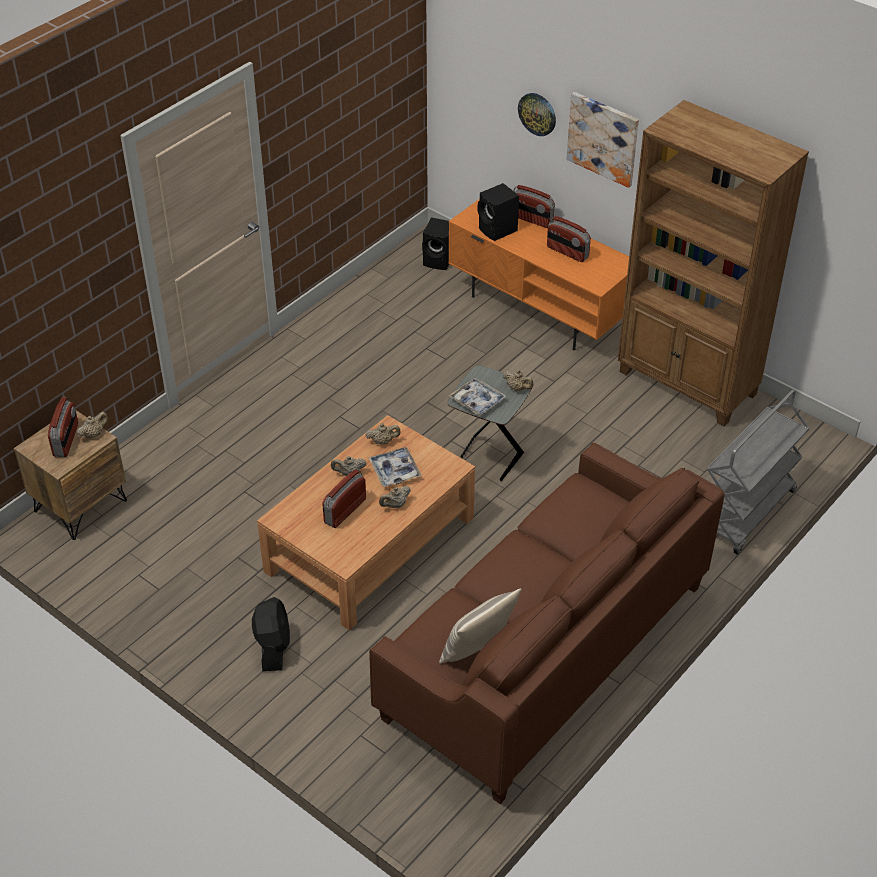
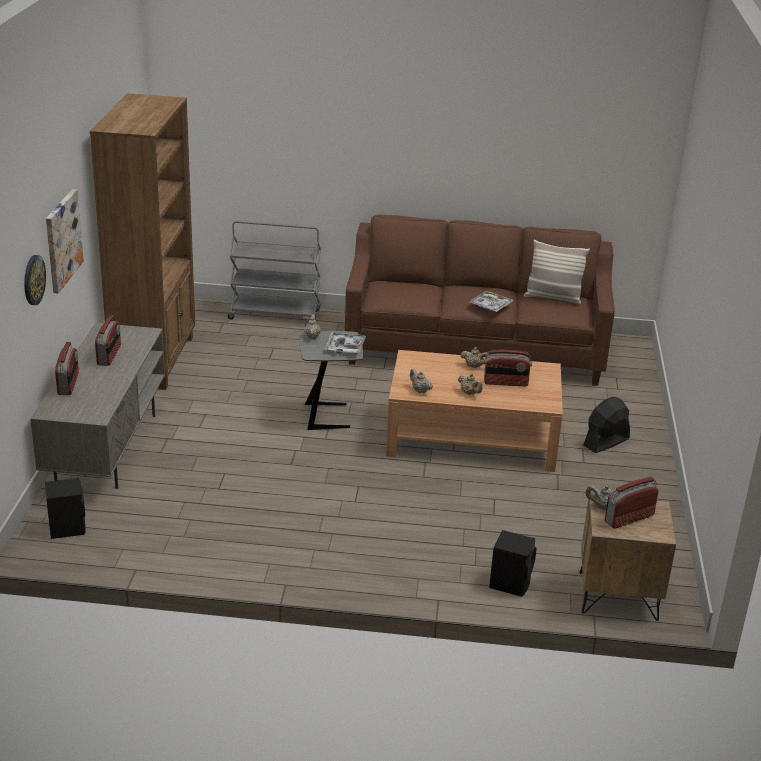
camera: 125 degrees left, 15 degrees down
(395, 471) = (443, 376): tray -> tray (490, 305)
(498, 230) = (102, 395): black speaker -> black speaker (510, 583)
(541, 308) = (106, 447): orange tv stand -> grey tv stand

